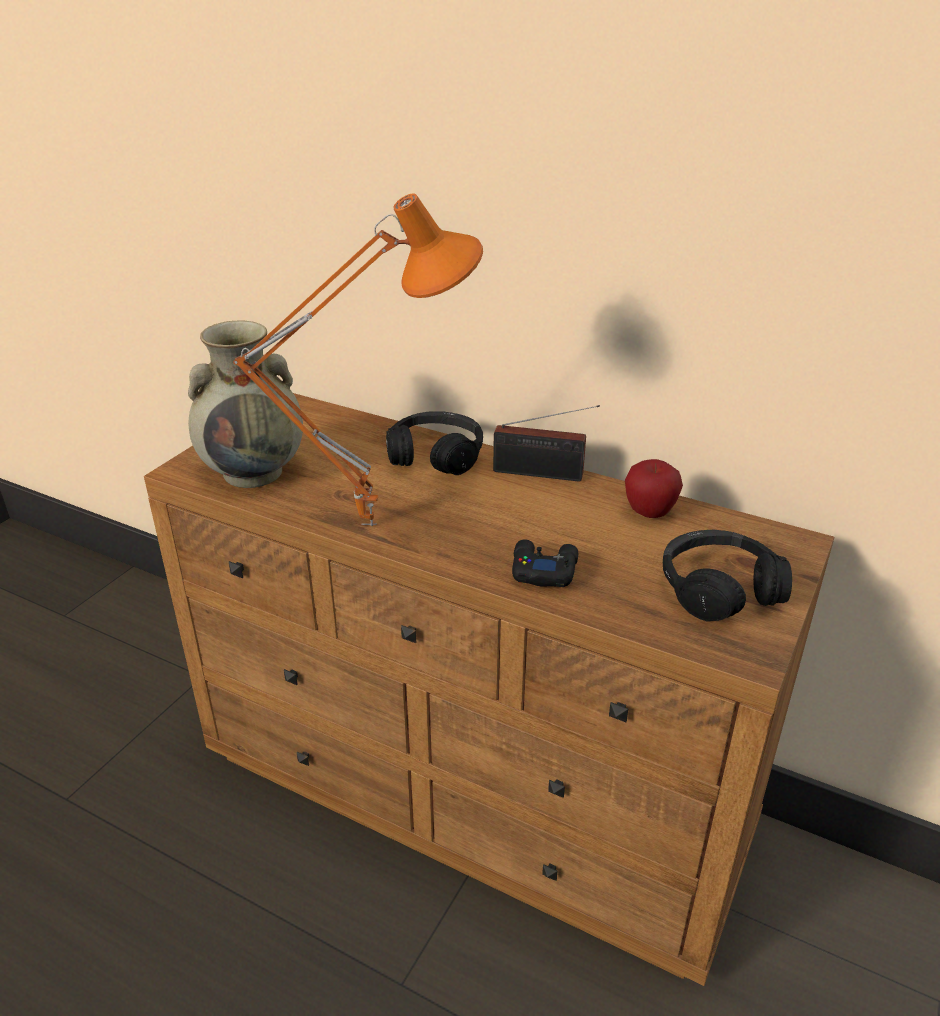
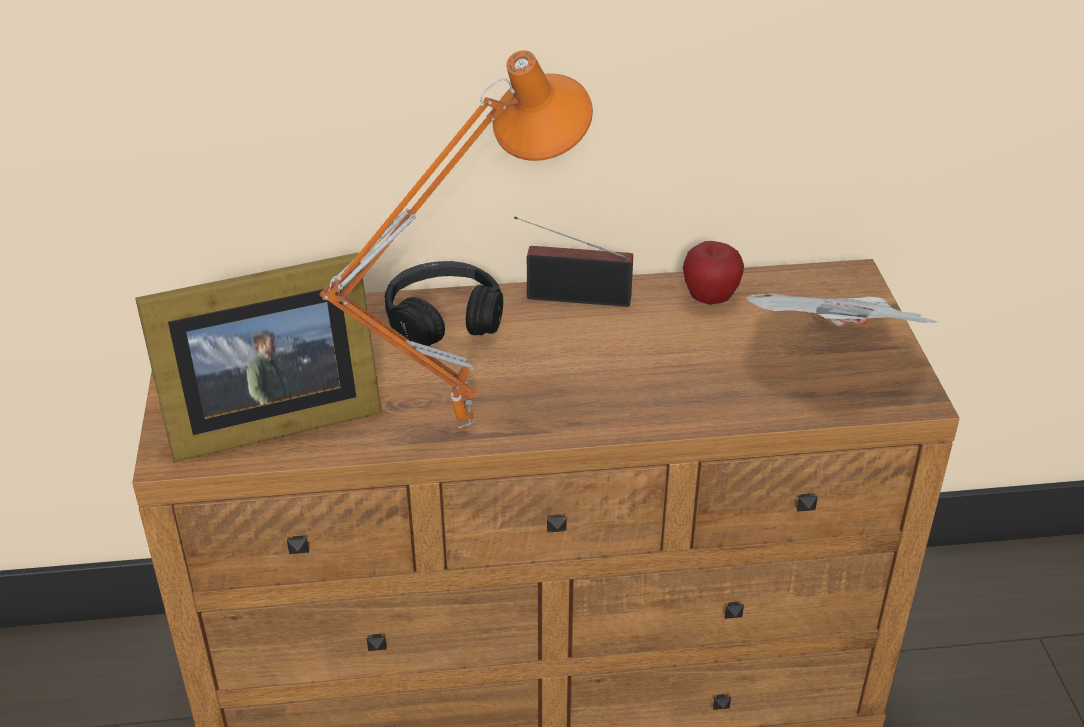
camera: 35 degrees left, 5 degrees up
(255, 472) = (266, 420): beige vase -> picture frame
(543, 474) = (573, 297): radio -> radio turned 150 degrees counterclockwise
(543, 570) = (680, 397): black game controller -> none
(719, 588) = (836, 348): black headphones -> newspaper

